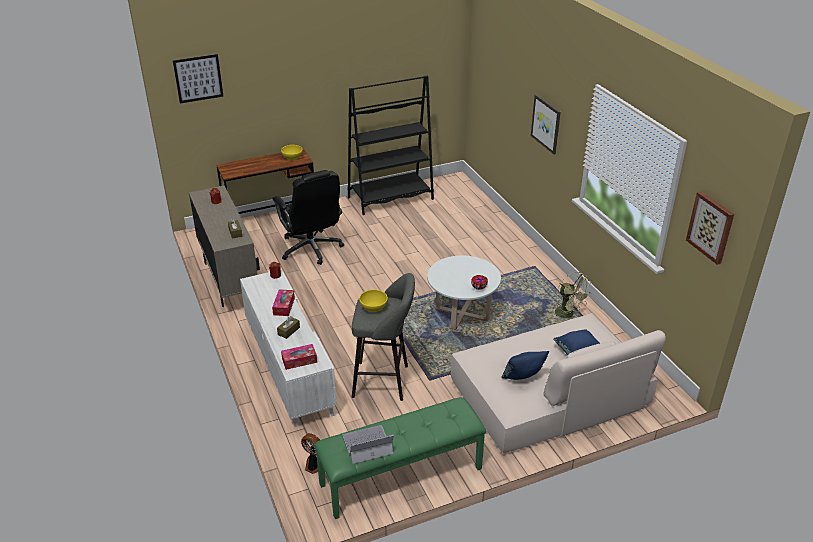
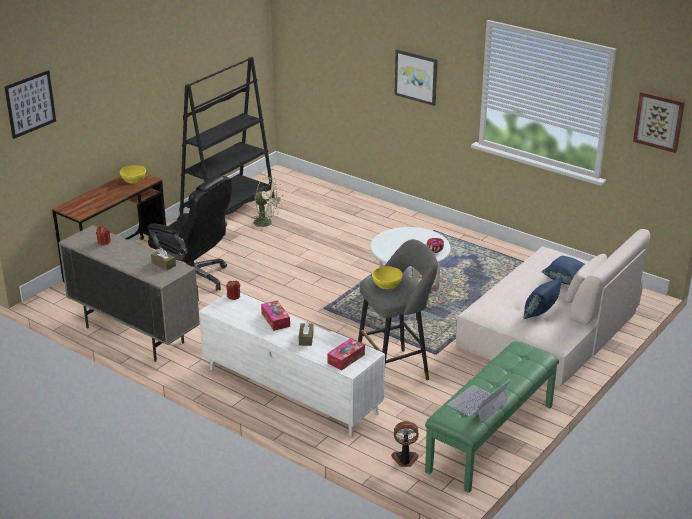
camera: 30 degrees left, 5 degrees down
(568, 314) = (502, 261): green fan -> green fan (267, 223)

